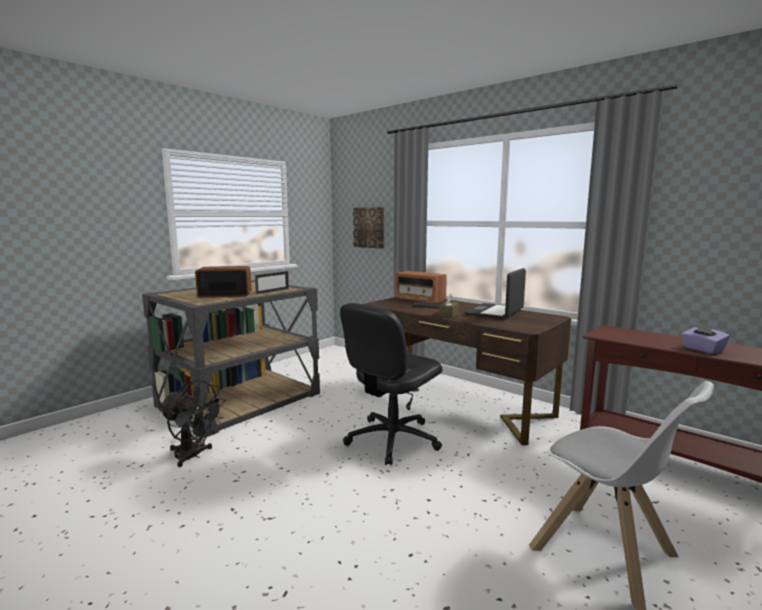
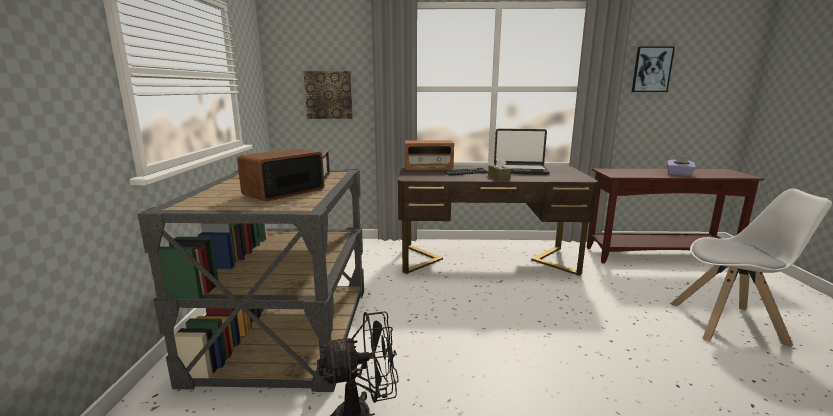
camera: 40 degrees left, 5 degrees up
(392, 439) = (503, 307): black office chair -> none
(495, 312) = (520, 170): laptop -> laptop turned 75 degrees counterclockwise
(706, 199) = (651, 69): none -> picture

